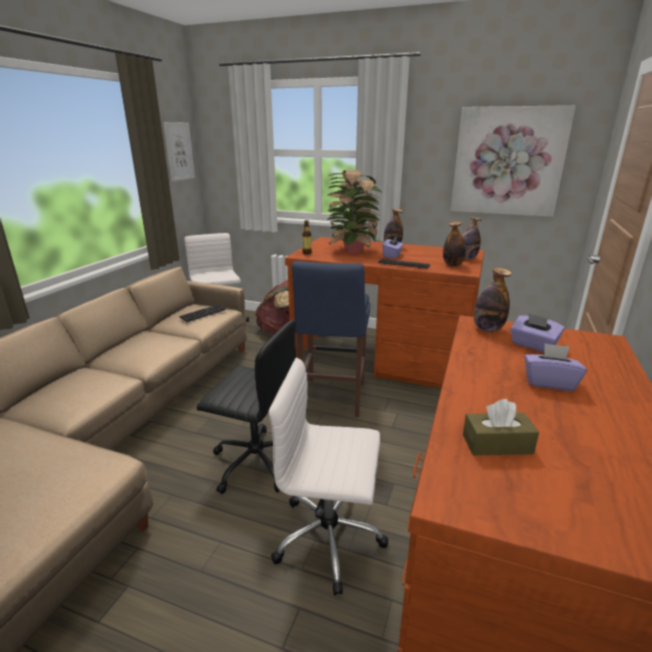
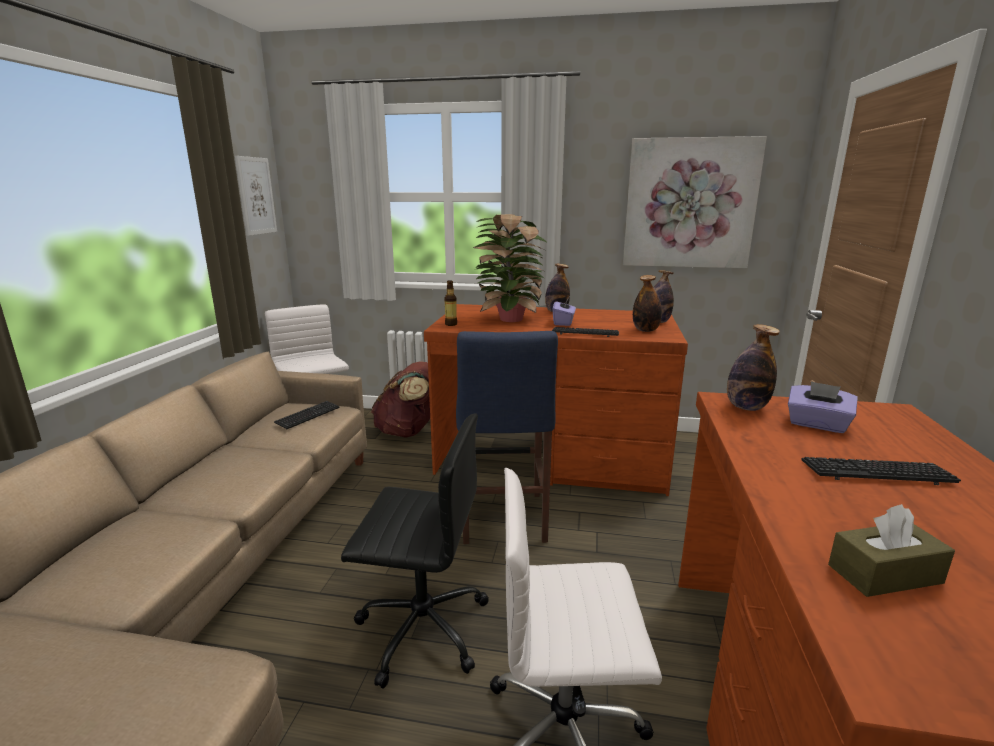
camera: 10 degrees left, 5 degrees down
(549, 382) = (876, 473): purple tissue box -> keyboard

